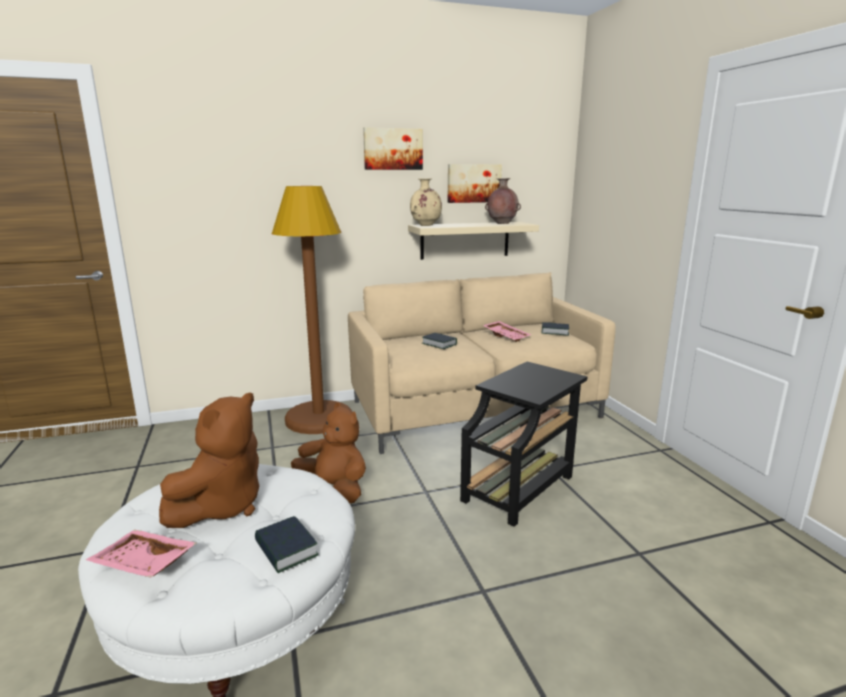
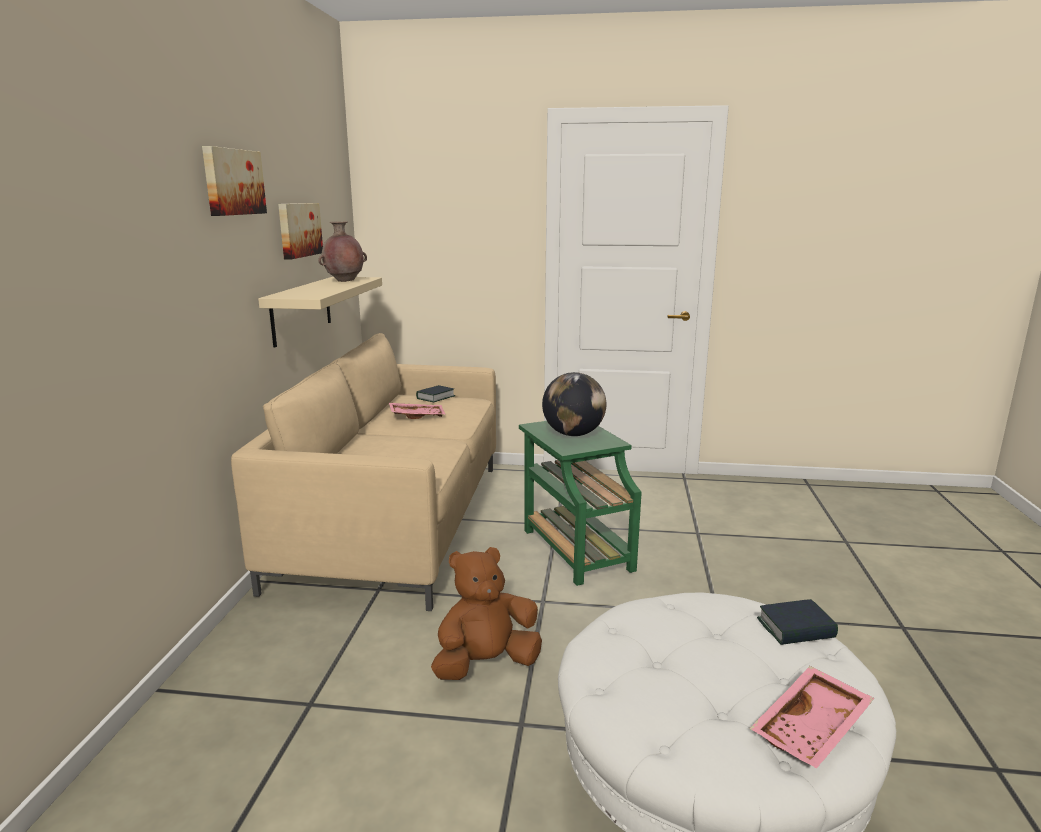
camera: 65 degrees left, 0 degrees up
(222, 506) = (698, 663): brown plush toy -> none
(319, 419) = (267, 640): brown floor lamp -> none
(425, 225) = (295, 295): beige vase -> none
(439, 344) = (392, 448): book -> none
(520, 487) = (575, 549): black side table -> green side table
(531, 380) = (573, 434): none -> globe

